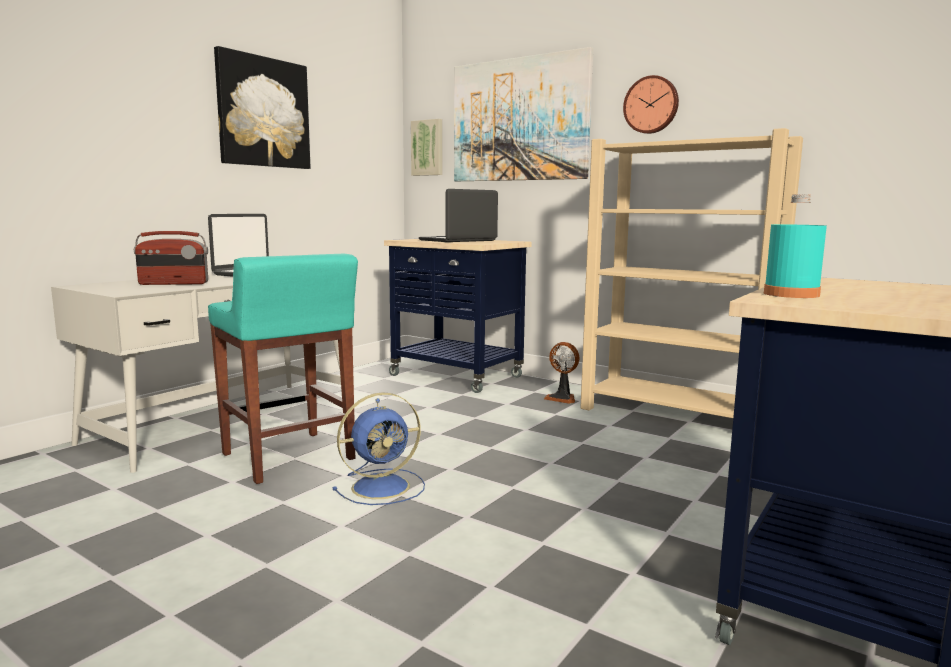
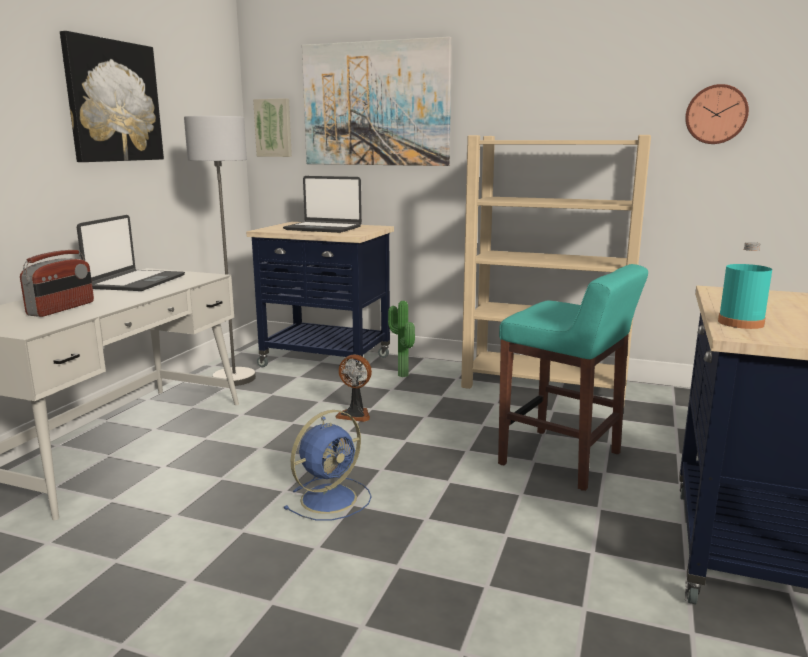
camera: 15 degrees left, 5 degrees up
(173, 284) = (62, 309): radio -> radio turned 45 degrees counterclockwise
(289, 458) = (216, 478): turquoise stool -> turquoise stool (562, 459)
(359, 386) = (234, 383): none -> grey floor lamp
(458, 240) = (323, 228): laptop -> laptop turned 105 degrees counterclockwise
(524, 393) = (401, 375): none -> potted plant
(562, 398) = (439, 377): fan -> fan (355, 414)
(651, 105) = (511, 97): wall clock -> wall clock (716, 114)

